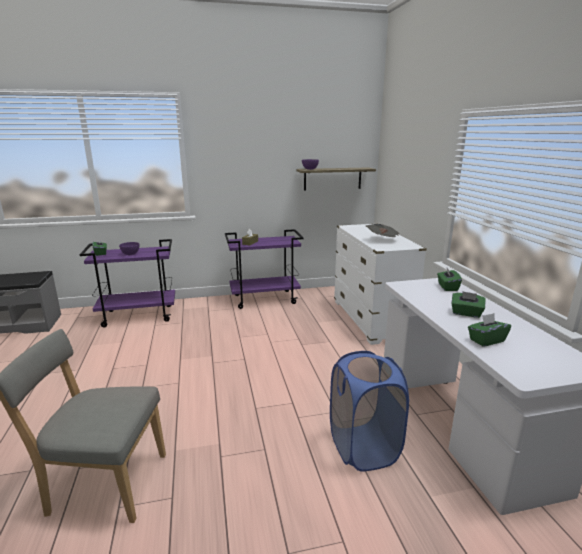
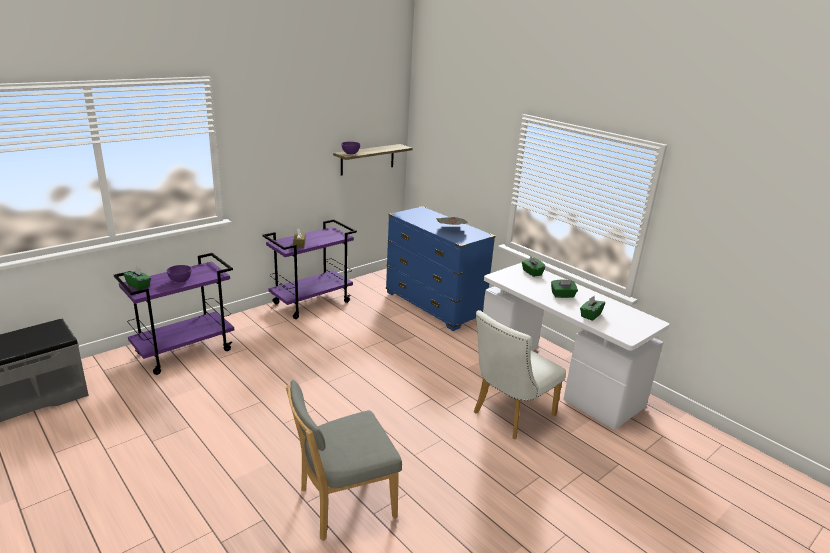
camera: 30 degrees left, 5 degrees up
(363, 447) = (509, 416): blue laundry basket -> white chair
(370, 320) = (434, 305): white dresser -> blue dresser

